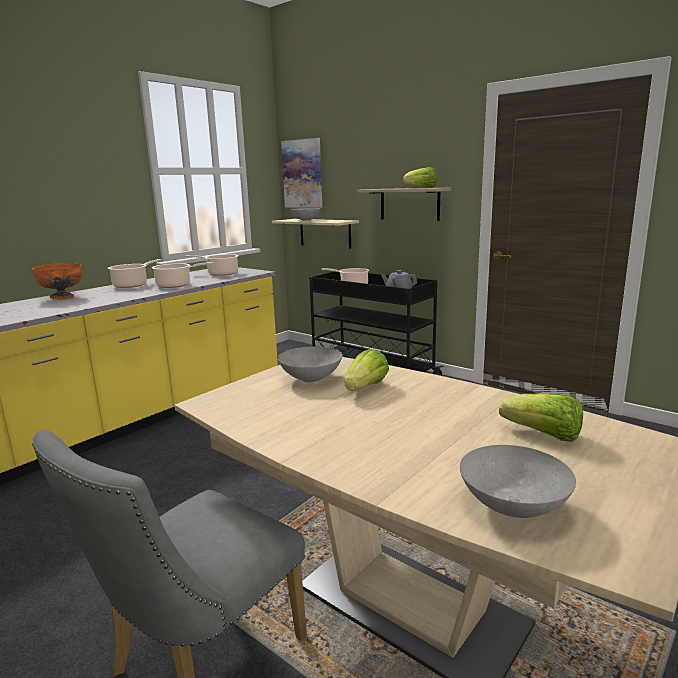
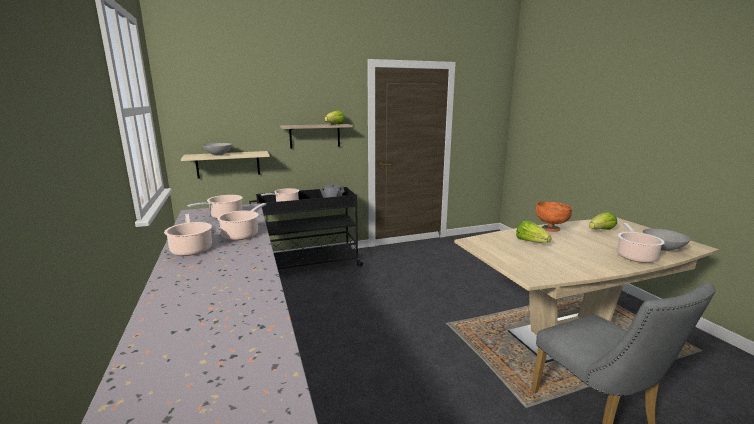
camera: 60 degrees left, 0 degrees up
(62, 297) = (182, 284): orange bowl -> orange bowl (551, 229)
(303, 174) = (195, 112): picture -> none
(311, 378) = (506, 248): grey bowl -> none
(402, 473) = (635, 256): none -> cooking pot

